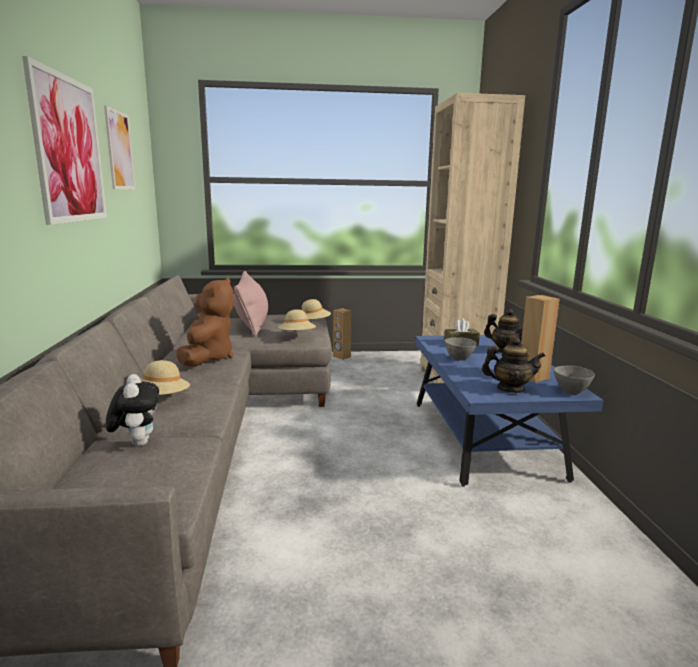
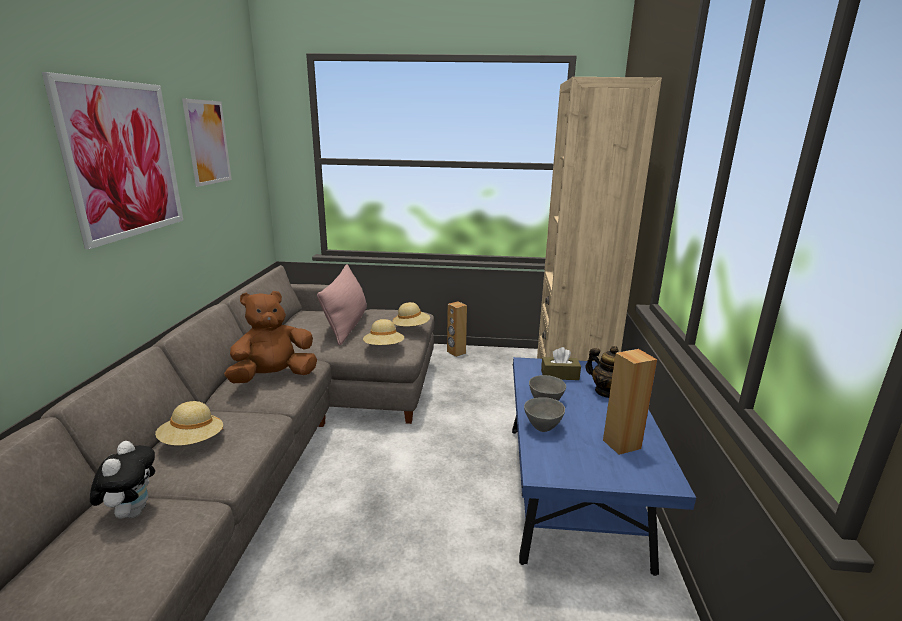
camera: 10 degrees right, 5 degrees up
(207, 358) = (274, 377): brown plush toy -> brown plush toy turned 135 degrees counterclockwise
(510, 389) = (584, 464): teapot -> none
(570, 391) = (659, 477): grey bowl -> grey bowl (542, 427)

